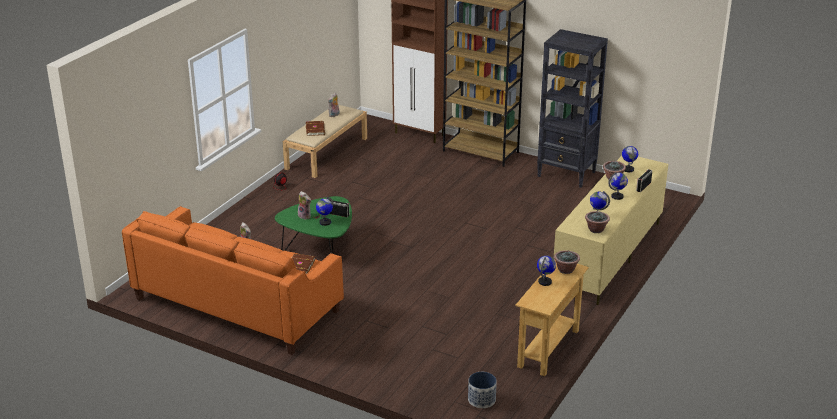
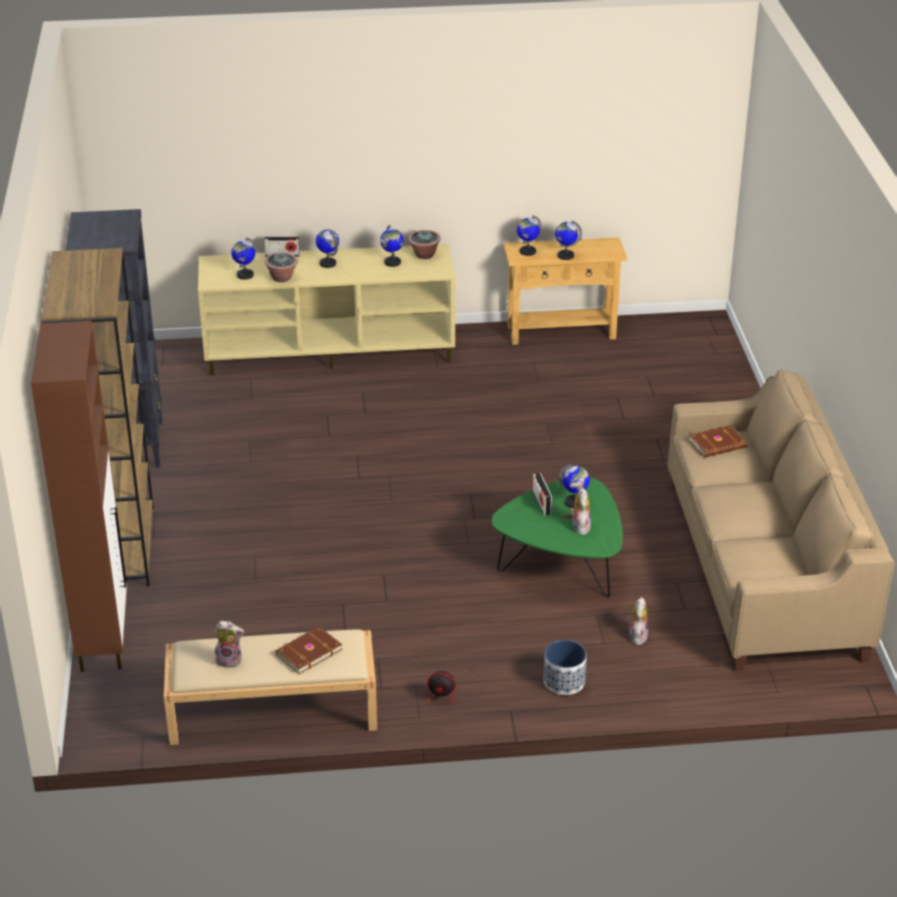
camera: 125 degrees left, 5 degrees up
(236, 304) = (763, 569): orange sofa -> beige sofa
(482, 400) = (692, 340): planter -> planter (564, 681)
(566, 270) = (527, 251): potted plant -> globe

